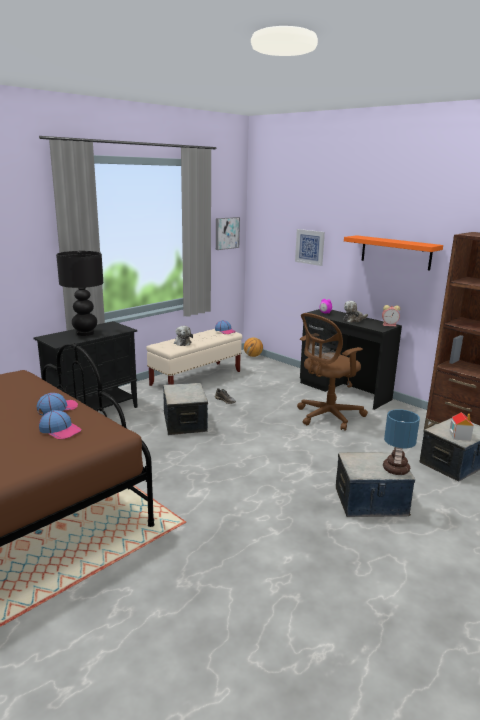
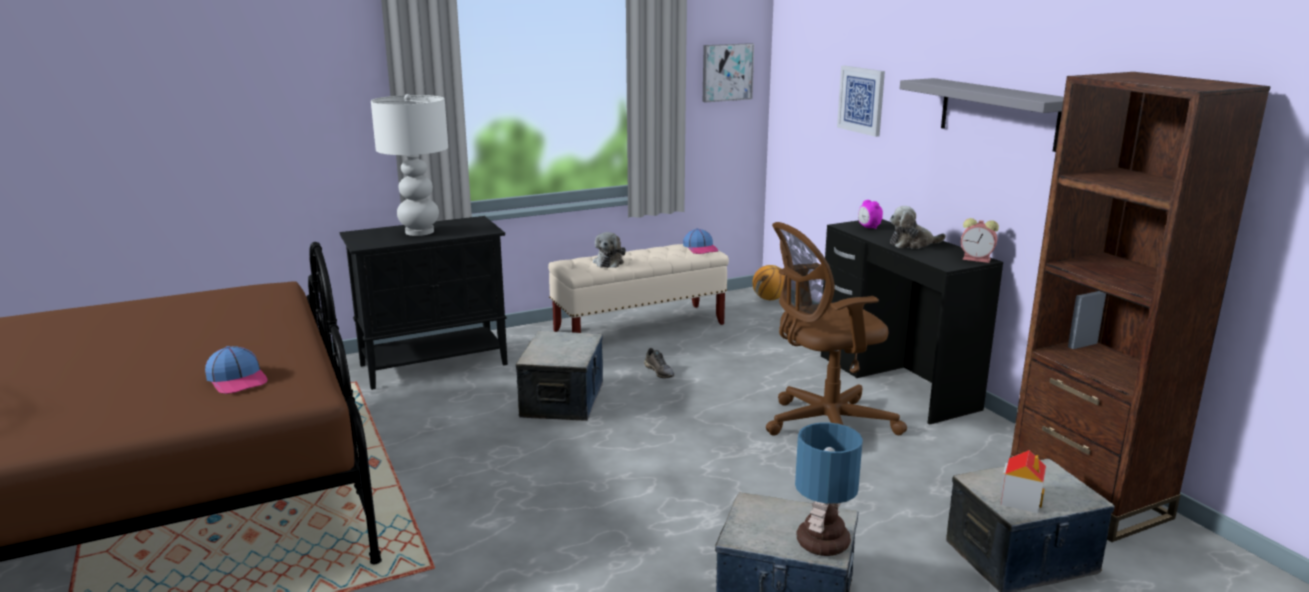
camera: 20 degrees right, 0 degrees up
(57, 408) = (271, 345): cap -> none
(85, 333) = (419, 232): black table lamp -> white table lamp
(395, 252) = (998, 113): orange shelf -> grey shelf

